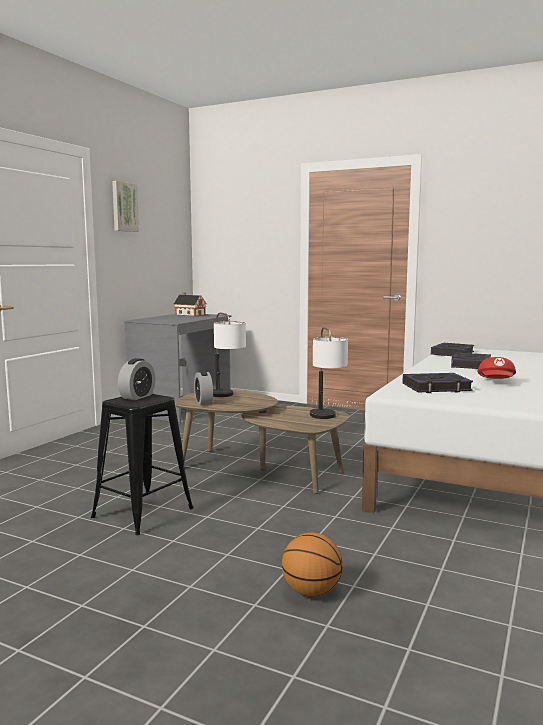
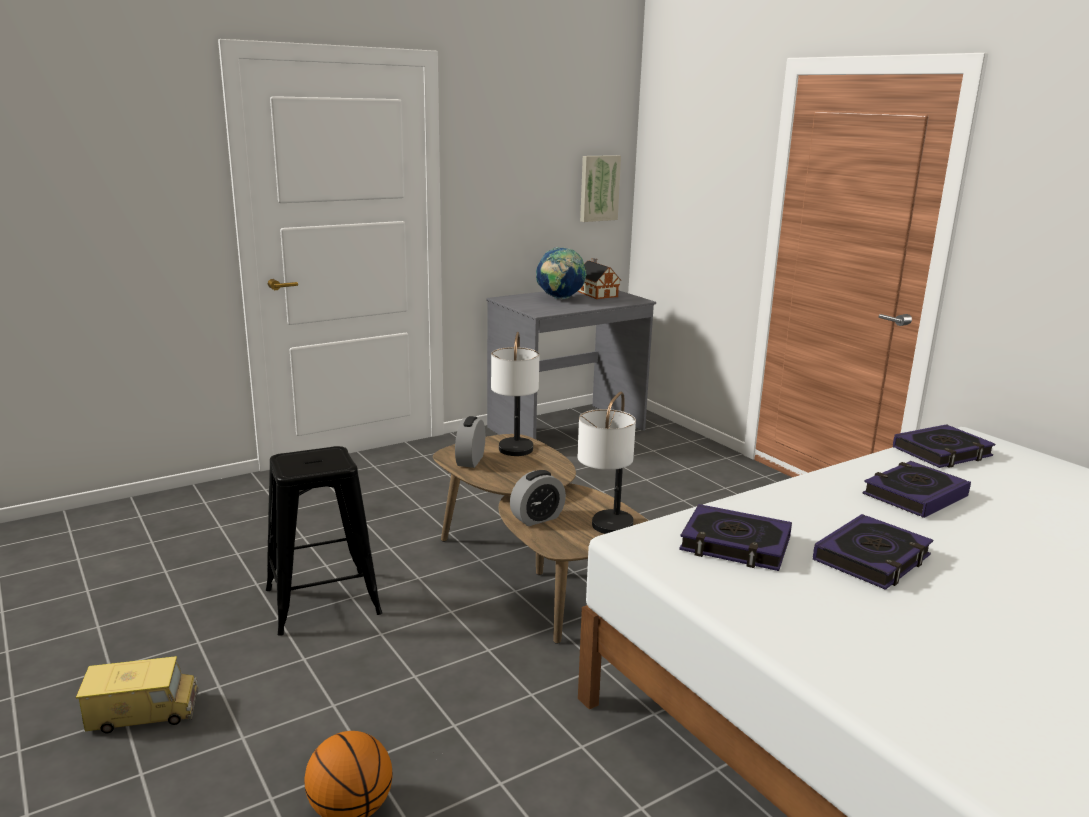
camera: 30 degrees right, 10 degrees up
(94, 598) = (143, 712): none -> toy truck
(124, 207) = (499, 132): picture -> picture (598, 188)
(137, 396) = (318, 456): alarm clock -> alarm clock (537, 518)
(173, 317) = (560, 299): none -> globe
(497, 382) = (872, 558): red cap -> book

